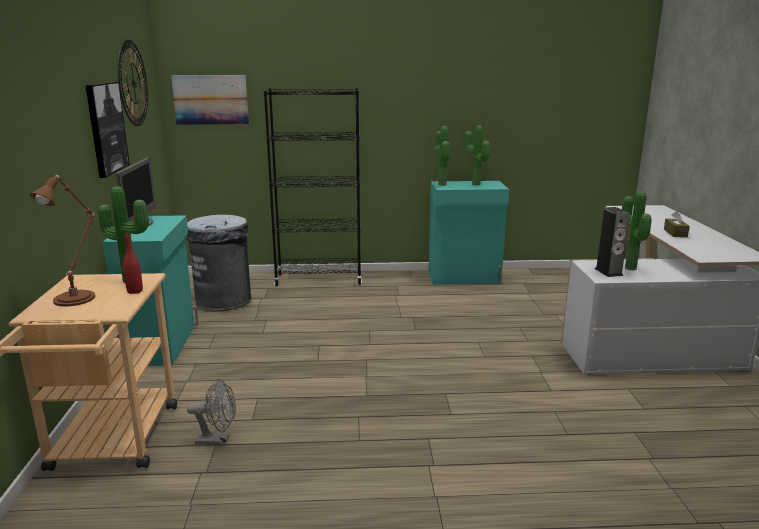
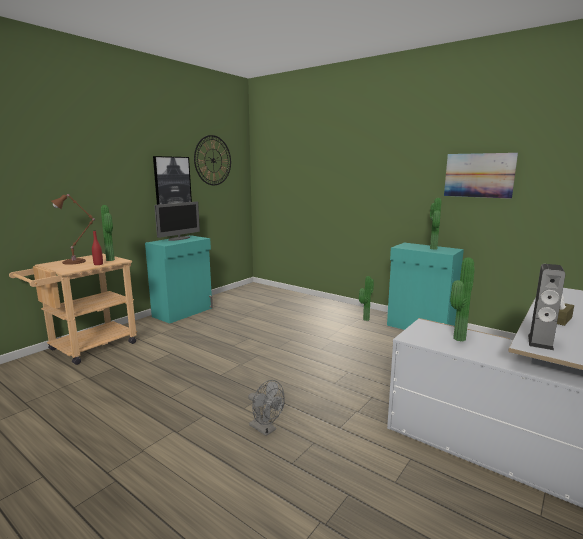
camera: 40 degrees right, 5 degrees down
(210, 100) = (273, 174): picture -> picture (479, 175)
(218, 440) = (119, 365): grey fan -> grey fan (266, 429)
(224, 301) = (247, 300): grey trash can -> none
(319, 279) = (317, 302): black bookcase -> none
(440, 185) = (404, 245): potted plant -> potted plant (365, 319)
(608, 272) = (428, 335): speaker -> speaker (540, 342)

